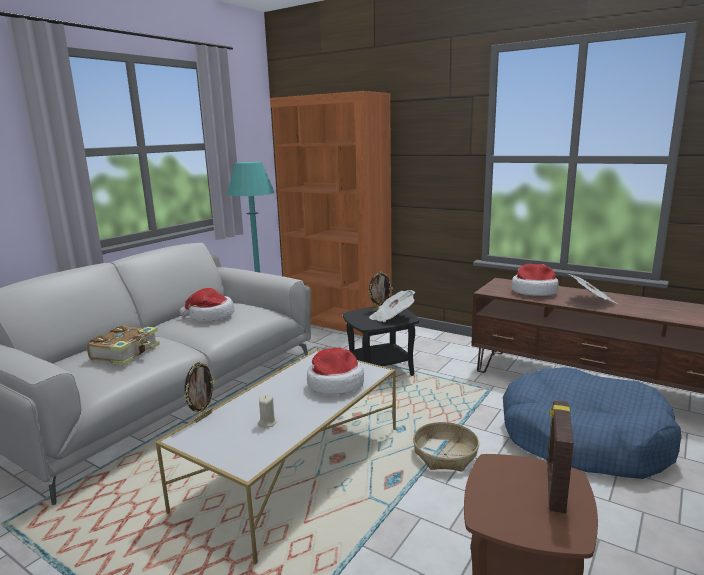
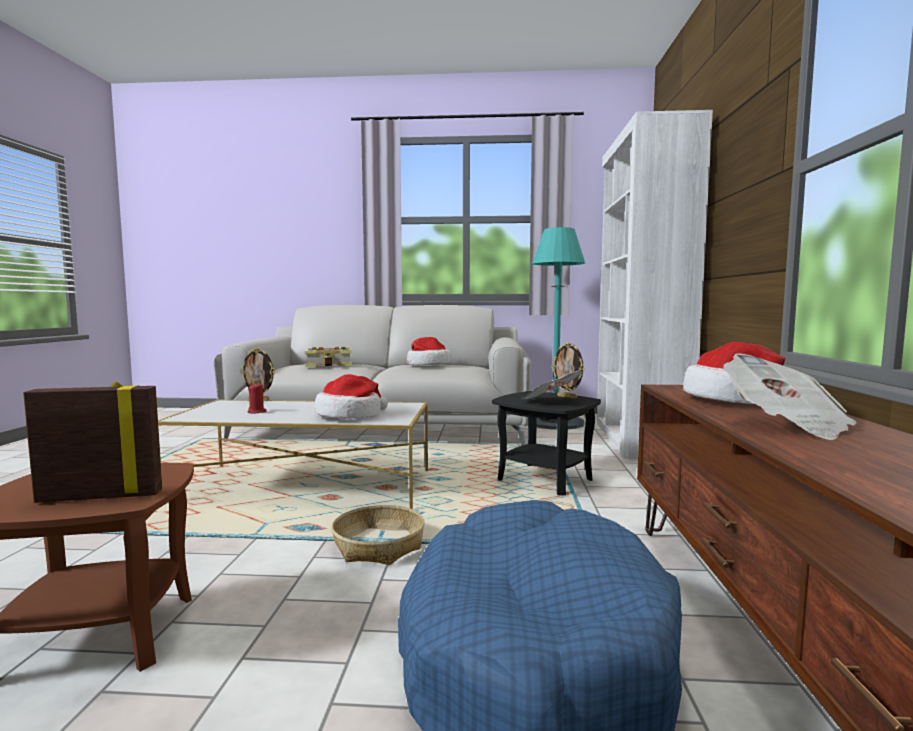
camera: 60 degrees right, 10 degrees down
(267, 423) = (257, 412): beige candle -> red candle
(337, 321) = (637, 439): orange bookcase -> white bookcase

